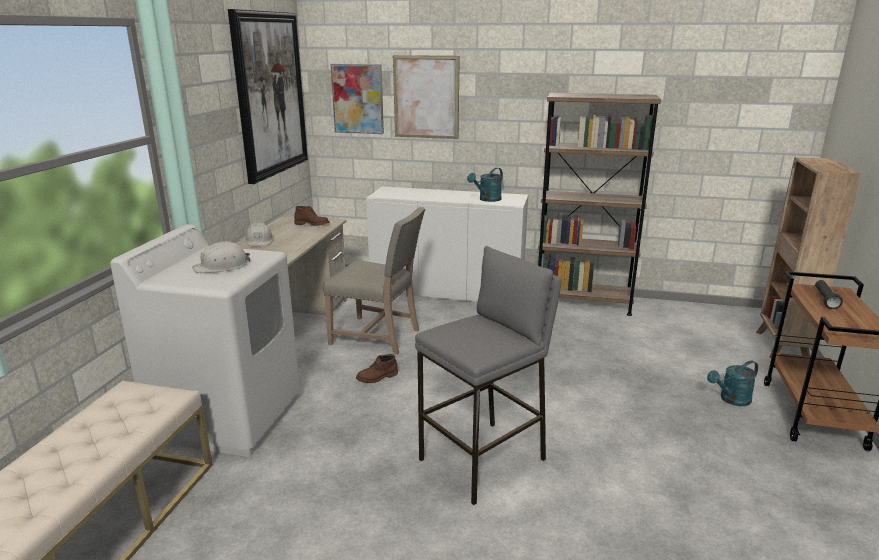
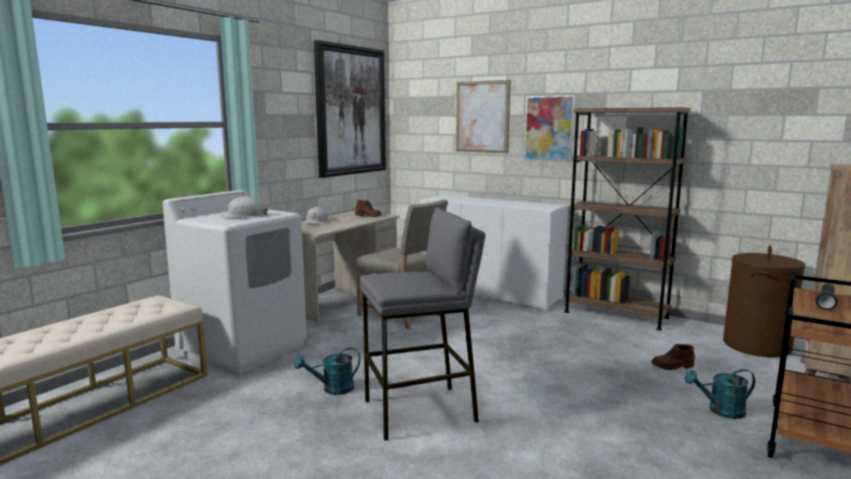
camera: 20 degrees right, 10 degrees down
(358, 99) = (428, 119): picture -> picture (549, 128)
(377, 377) = (378, 342): brown boot -> brown boot (672, 366)
(487, 199) = (524, 205): turquoise watering can -> turquoise watering can (332, 389)
(715, 320) = (756, 346): none -> brown laundry basket

